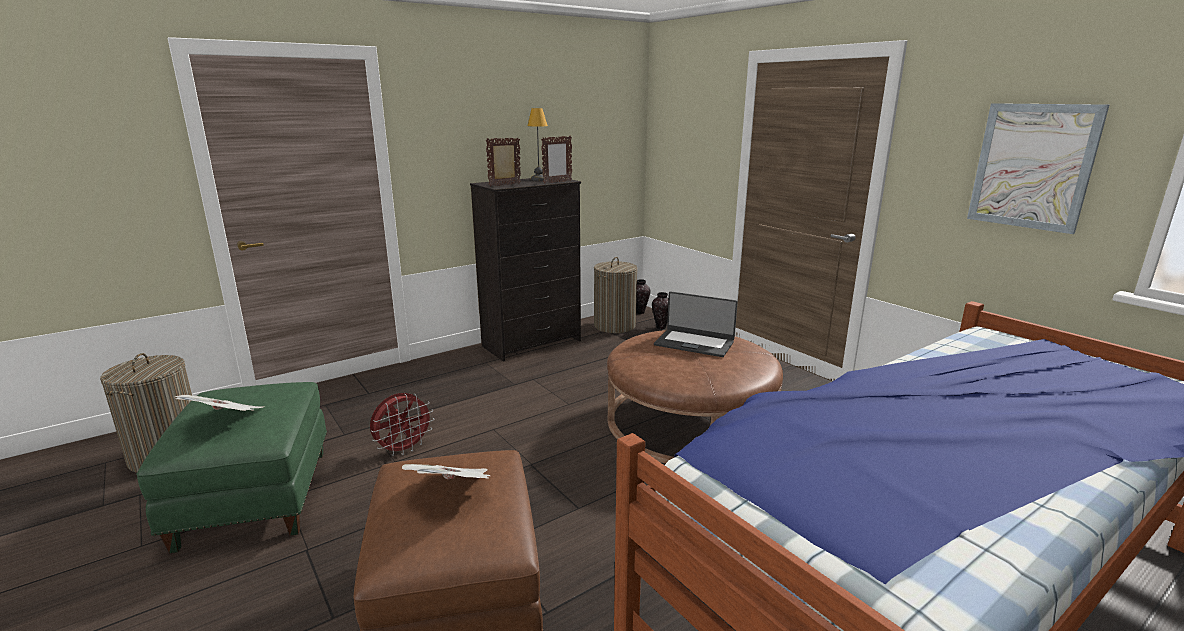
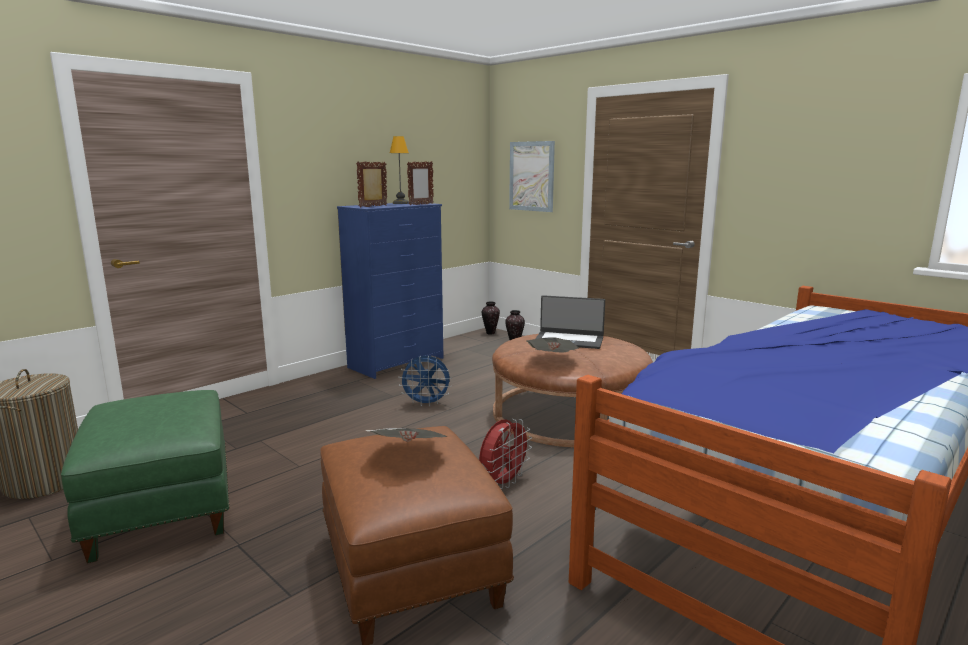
camera: 10 degrees left, 5 degrees down
(225, 420) = (142, 421): newspaper -> newspaper (552, 359)
(404, 449) = (304, 455): red fan -> red fan (503, 482)
(533, 343) = (397, 363): black dresser -> blue dresser
(544, 396) = (426, 403): none -> blue fan
(614, 325) = (471, 344): laundry basket -> none
(1032, 166) = (839, 172): picture -> picture (531, 176)

